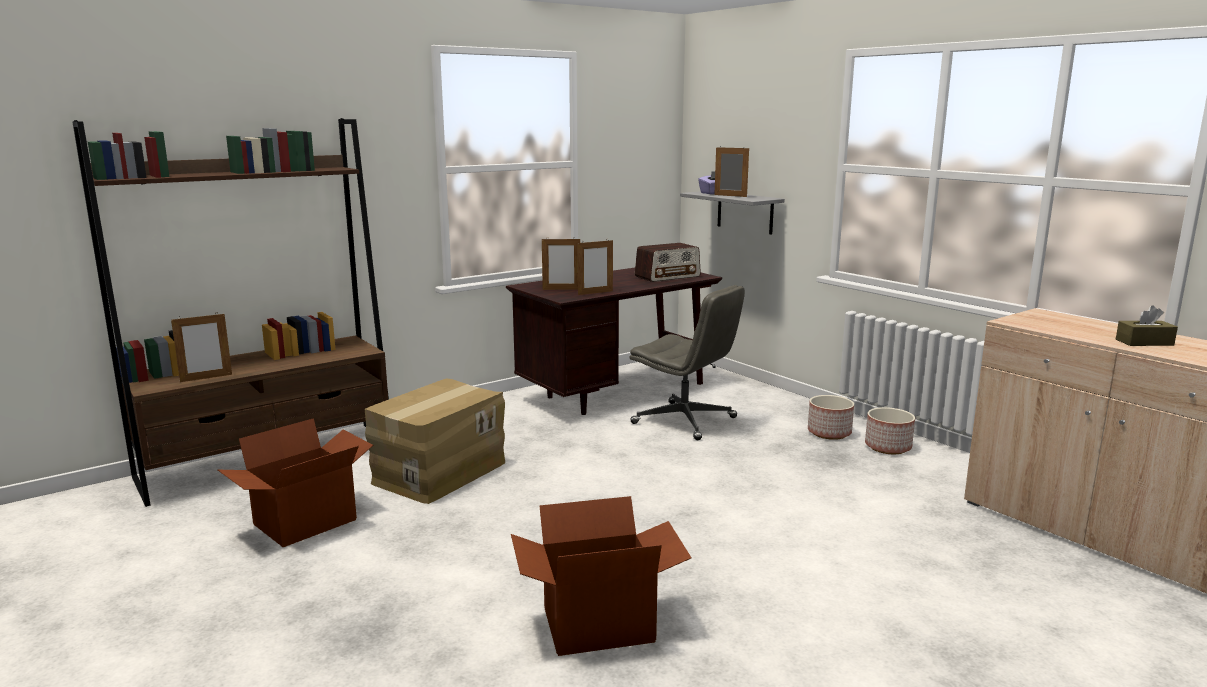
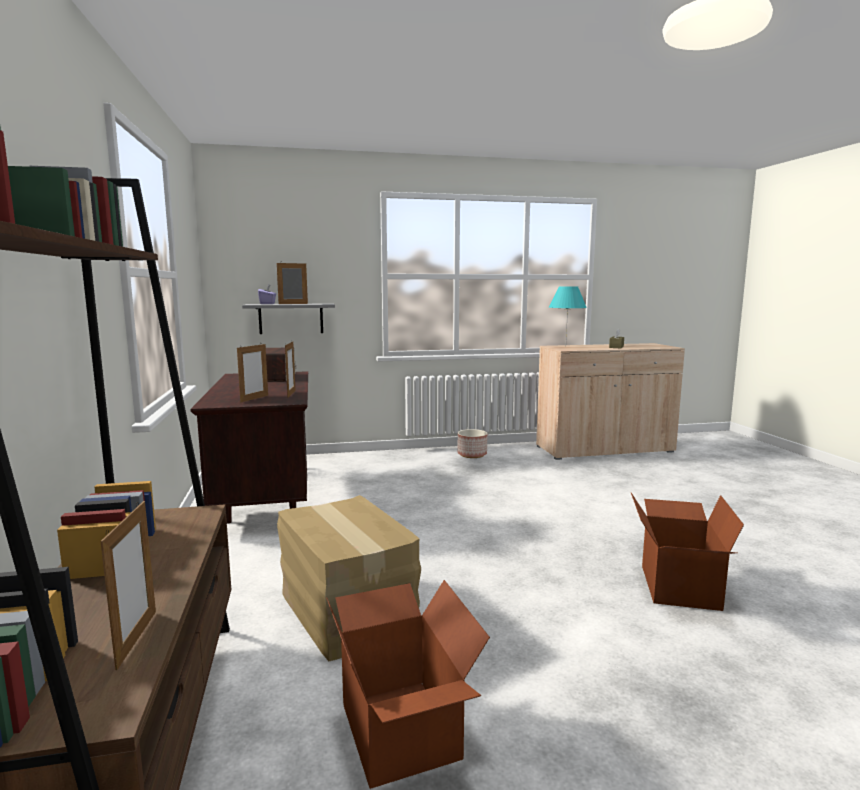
camera: 65 degrees left, 5 degrees down
(685, 421) = (363, 488): grey office chair -> none
(829, 432) = (435, 460): planter -> none
(1061, 319) = (565, 346): none -> turquoise table lamp

